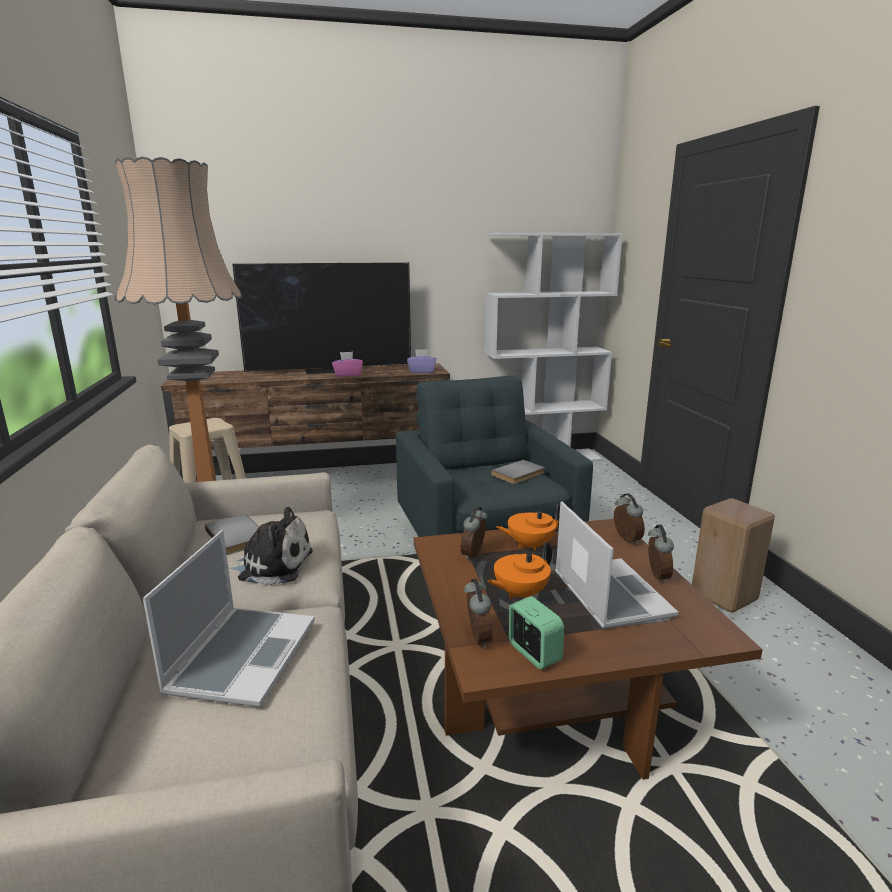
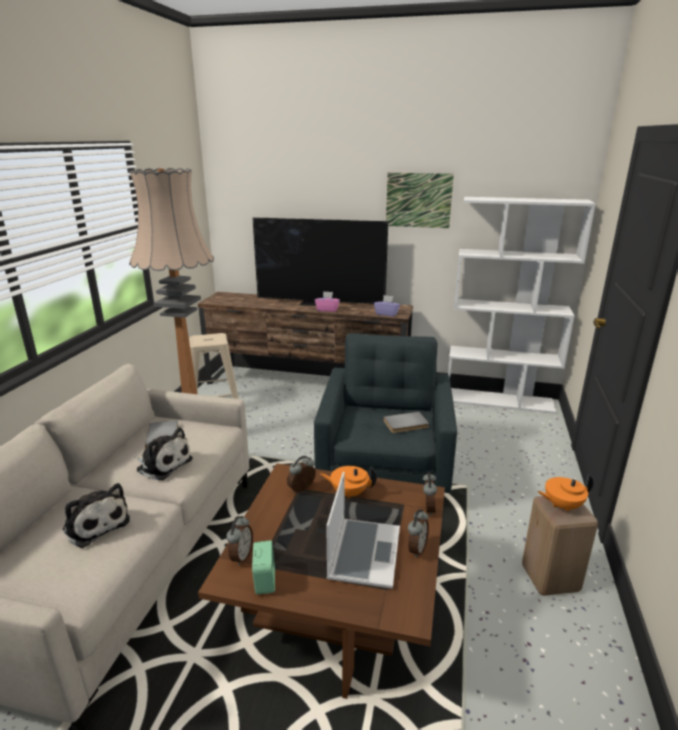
camera: 25 degrees right, 5 degrees up
(242, 655) = (95, 524): laptop -> plush toy
(436, 239) = (418, 200): none -> picture
(519, 593) = (301, 531): orange teapot -> orange teapot (562, 505)

